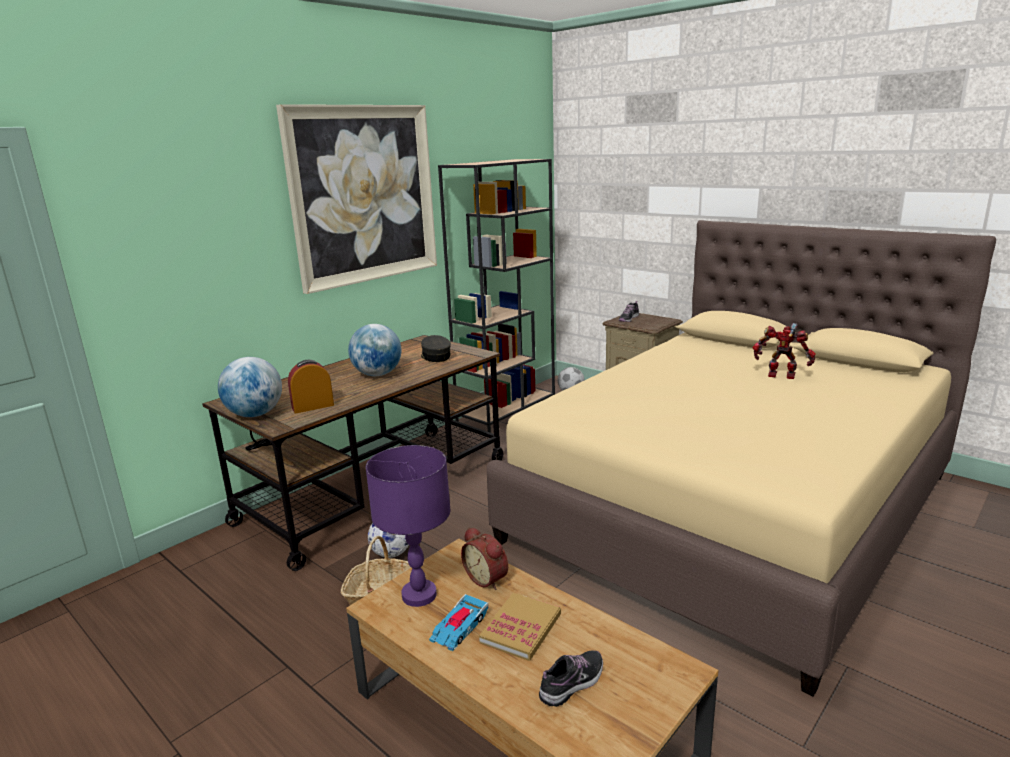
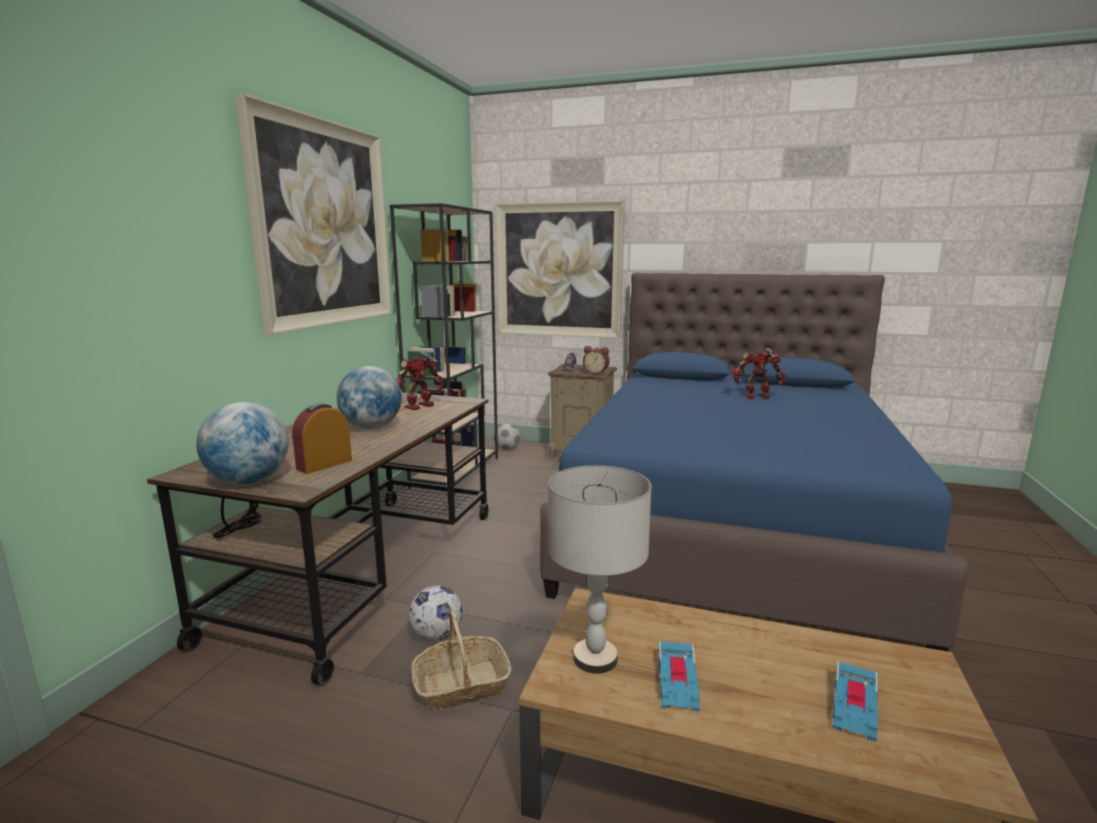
camera: 25 degrees left, 5 degrees down
(418, 595) = (594, 659): purple table lamp -> grey table lamp
(435, 356) = (421, 407): grey cap -> toy robot
(487, 578) = (651, 621): alarm clock -> alarm clock (596, 373)
(521, 628) = (742, 664): book -> none
(572, 683) = (854, 706): shoe -> toy car
(630, 213) = (558, 270): none -> picture
(732, 507) = (731, 523): beige bed -> blue bed

